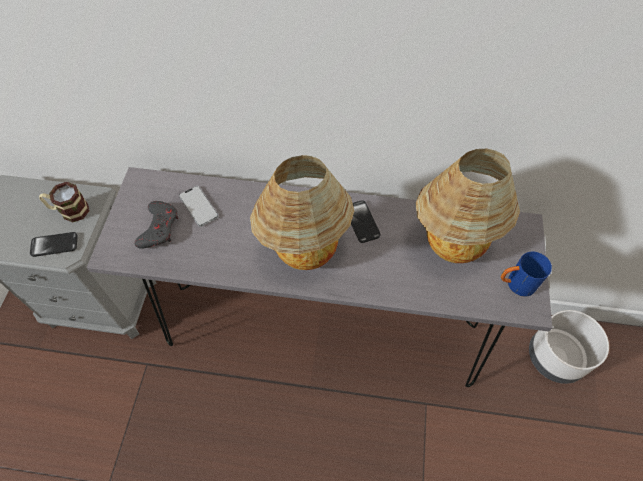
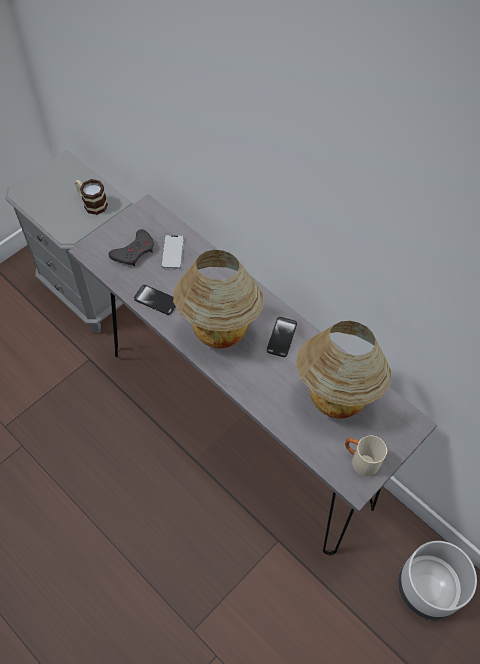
camera: 35 degrees right, 0 degrees up
(54, 245) = (65, 222): phone -> phone (156, 300)
(515, 284) = (360, 460): blue mug -> beige mug

